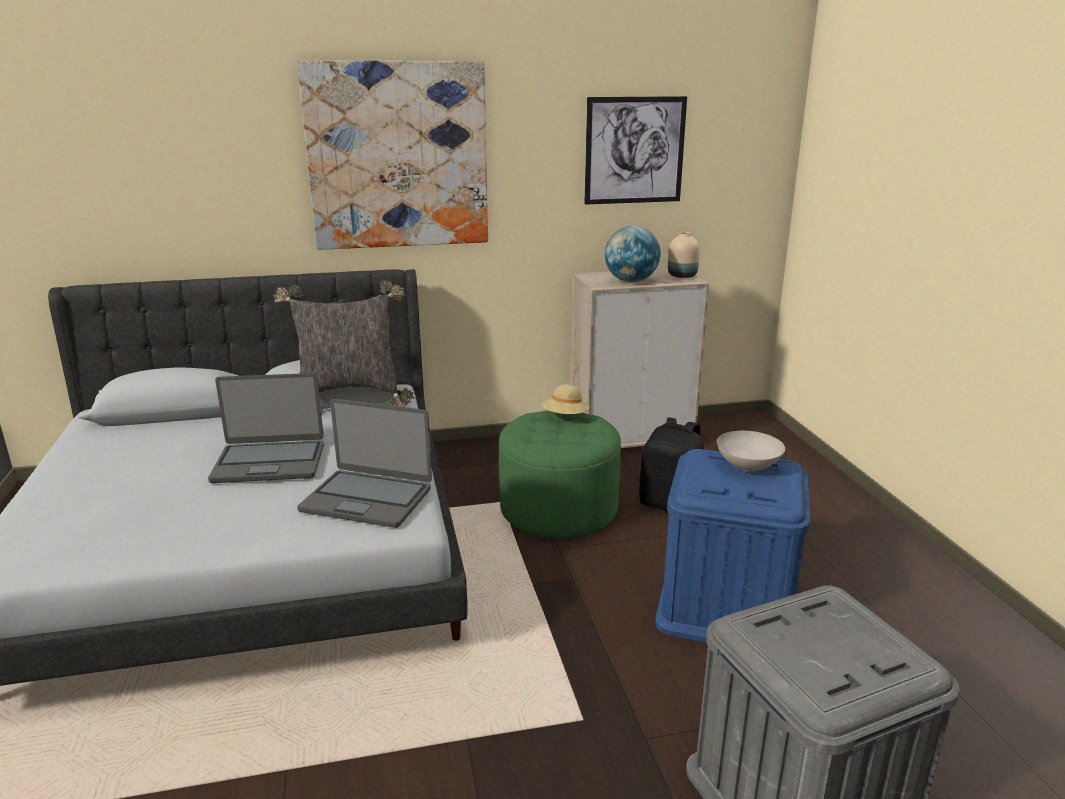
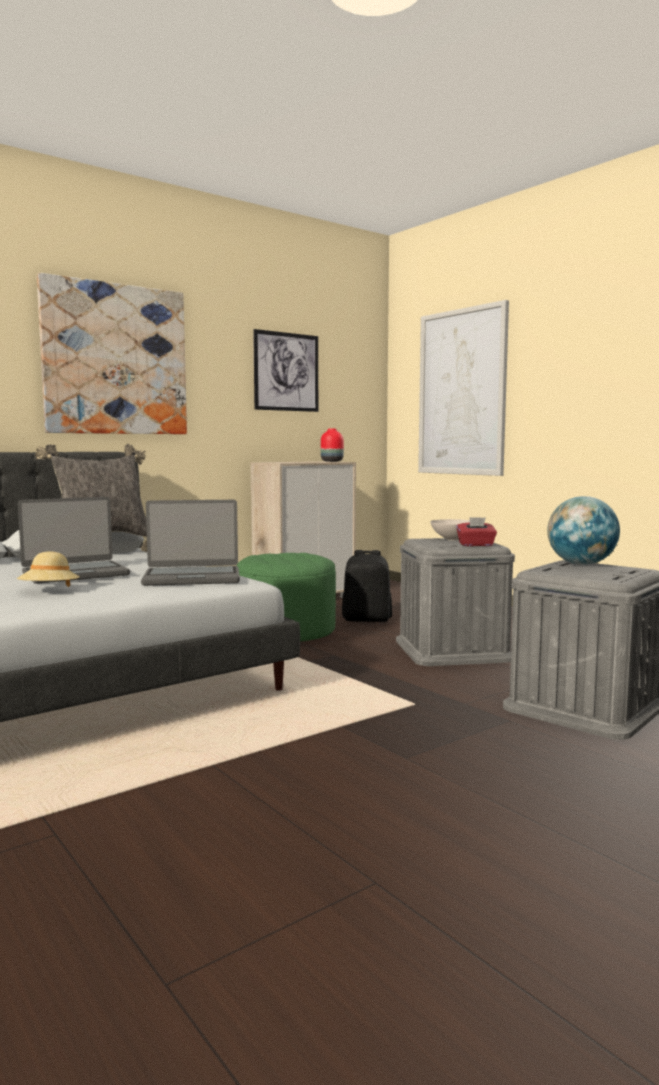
camera: 25 degrees left, 15 degrees down
(565, 417) = (282, 554): beige hat -> beige hat (49, 592)
(630, 281) = (300, 462): globe -> globe (581, 564)
(681, 276) = (331, 461): beige vase -> red vase
(726, 603) = (452, 649): blue storage box -> grey storage box
(758, 495) = (476, 545): none -> red tissue box
(881, 194) = (462, 392): none -> picture

